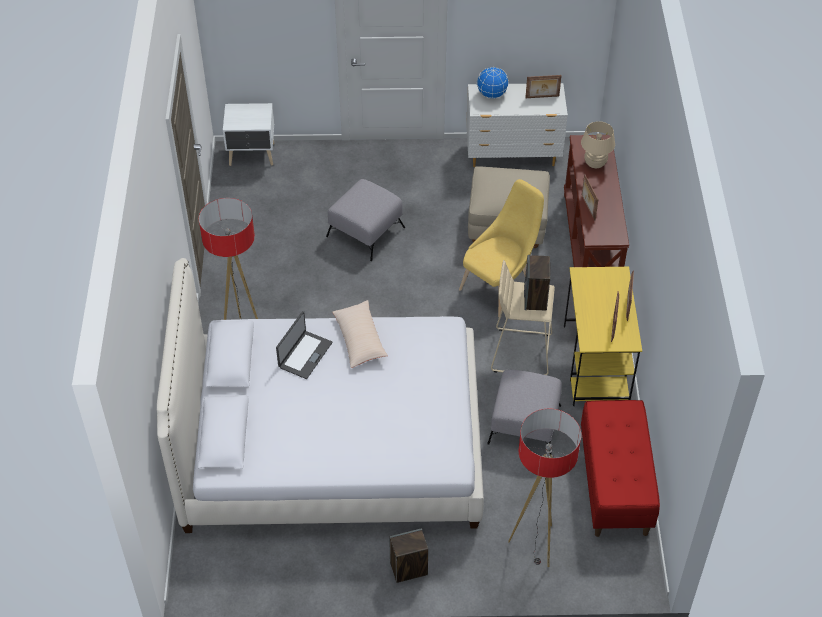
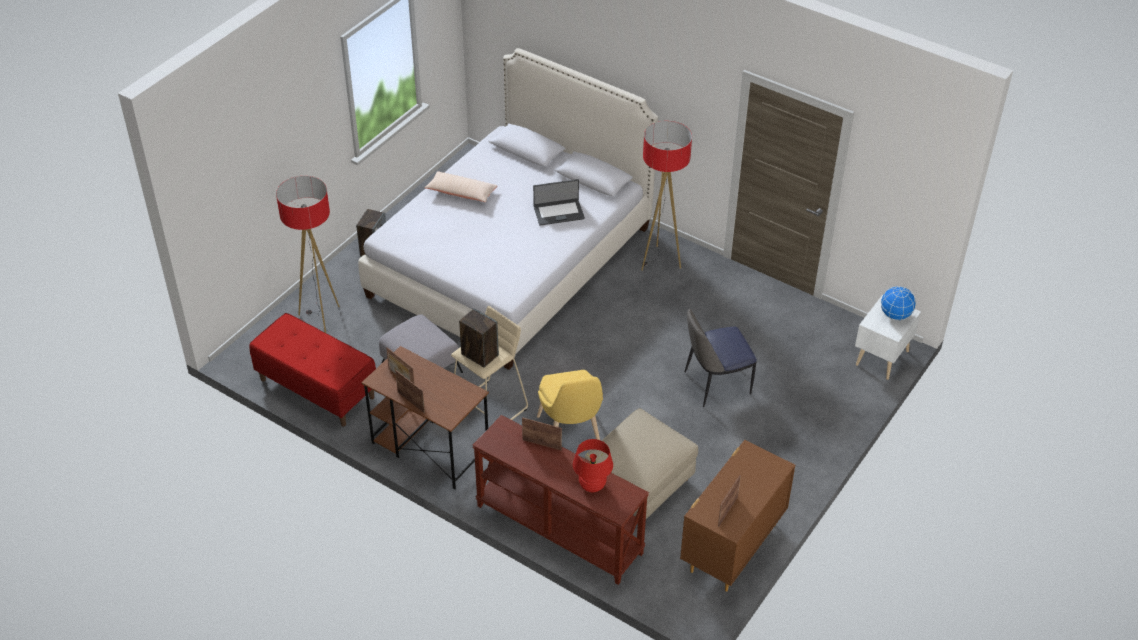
camera: 125 degrees right, 5 degrees down
(304, 355) = (558, 212): laptop -> laptop turned 75 degrees counterclockwise
(359, 339) = (545, 246): beige pillow -> beige pillow (461, 192)
(365, 232) = (715, 384): grey ottoman -> chair
(491, 95) = (763, 473): globe -> globe (895, 315)
(513, 155) = (732, 548): white dresser -> brown dresser
(595, 163) = (592, 486): beige table lamp -> red table lamp
(596, 365) = (429, 447): yellow desk -> brown desk

